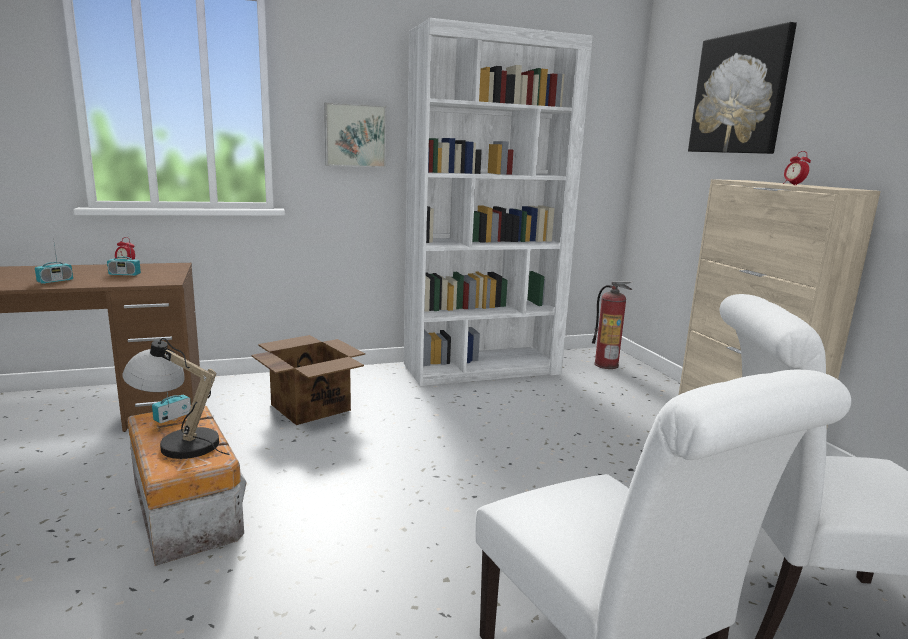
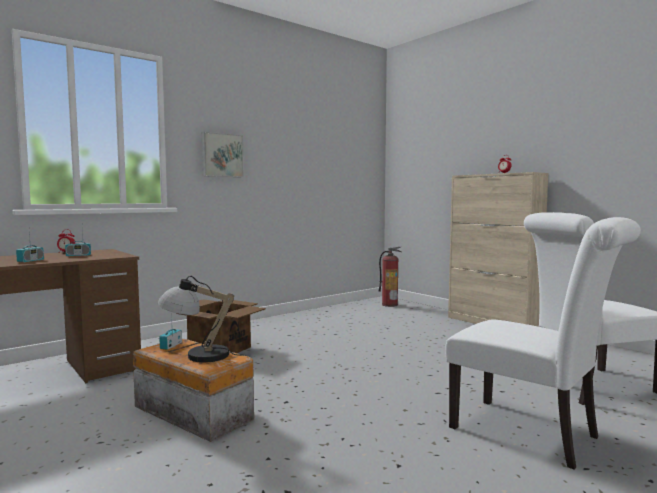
camera: 20 degrees left, 10 degrees down
(482, 368) = (315, 315): white bookcase -> none
(740, 94) = (455, 128): picture -> none

